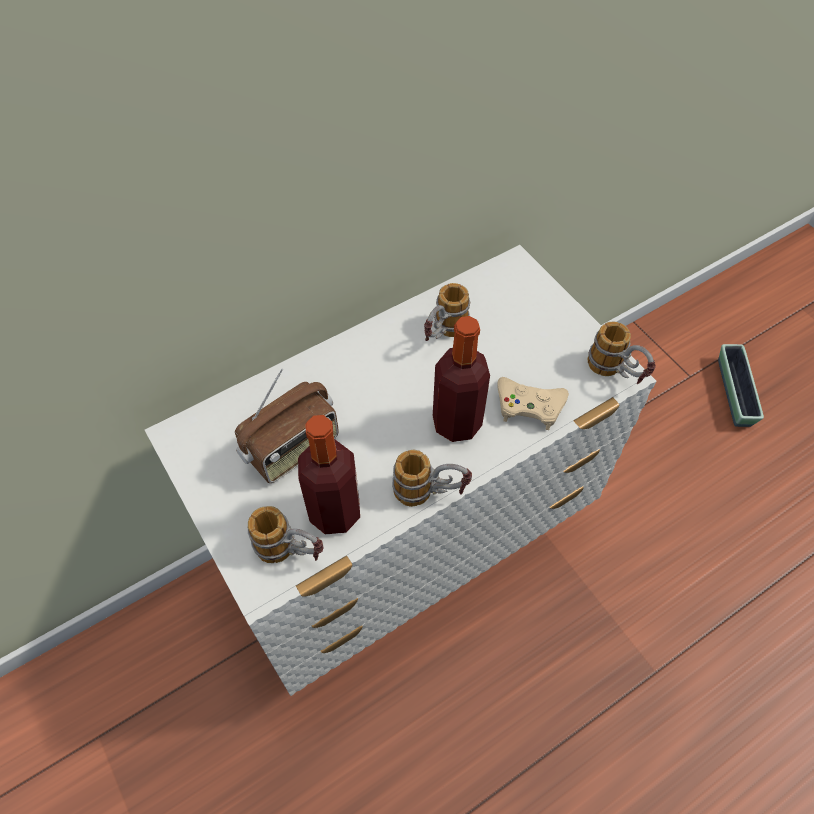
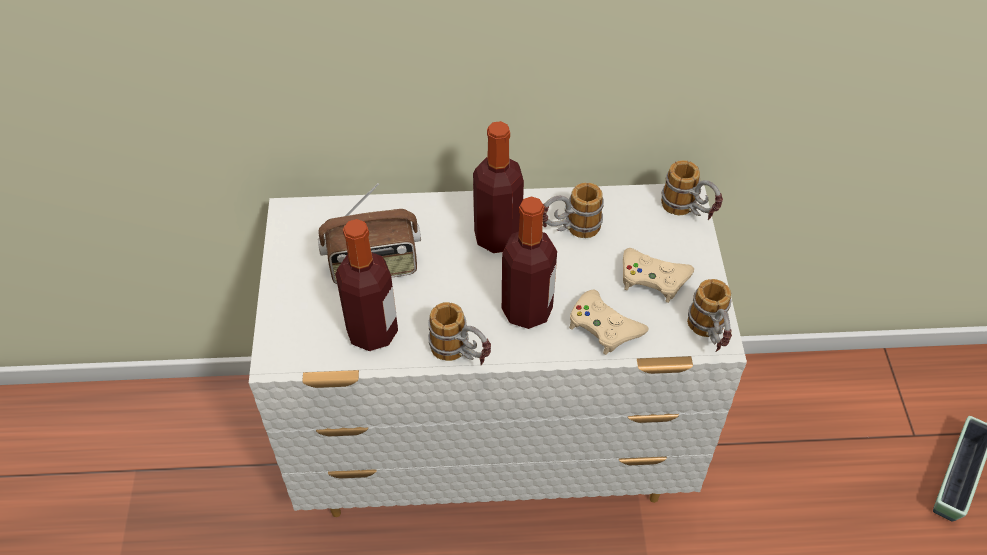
camera: 30 degrees right, 5 degrees down
(291, 552) = (317, 345): mug -> mug (689, 213)
(386, 368) = (497, 237): none -> bottle
(538, 344) = (653, 278): none -> beige game controller

